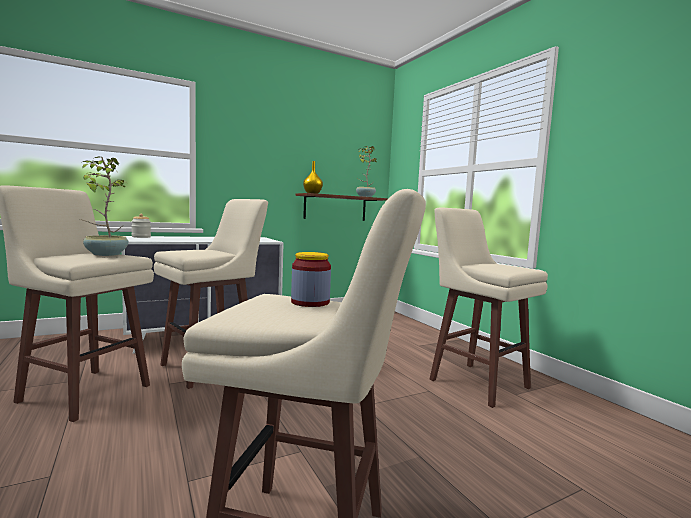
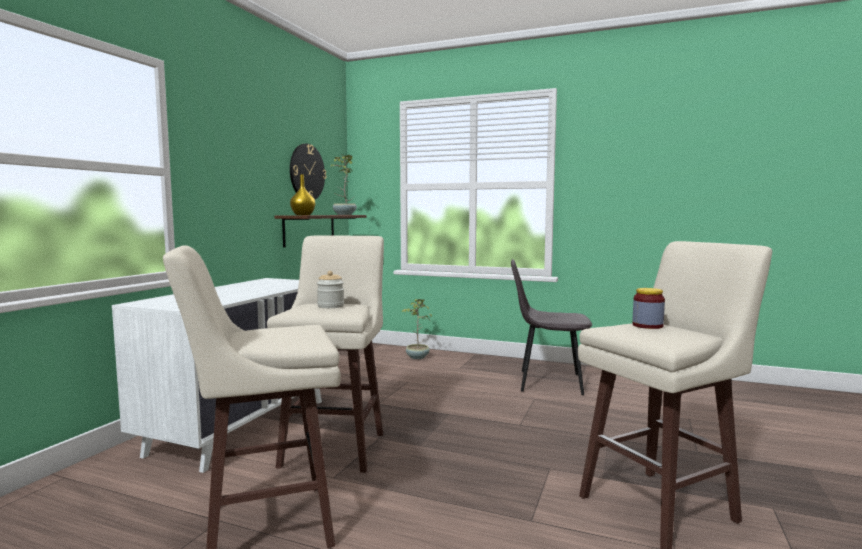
camera: 40 degrees left, 0 degrees up
(105, 254) = (288, 330): potted plant -> potted plant (417, 357)
(141, 237) = (155, 302): jar -> jar (330, 306)
(336, 161) = (307, 172): none -> wall clock
(476, 382) = (548, 382): beige stool -> grey chair

